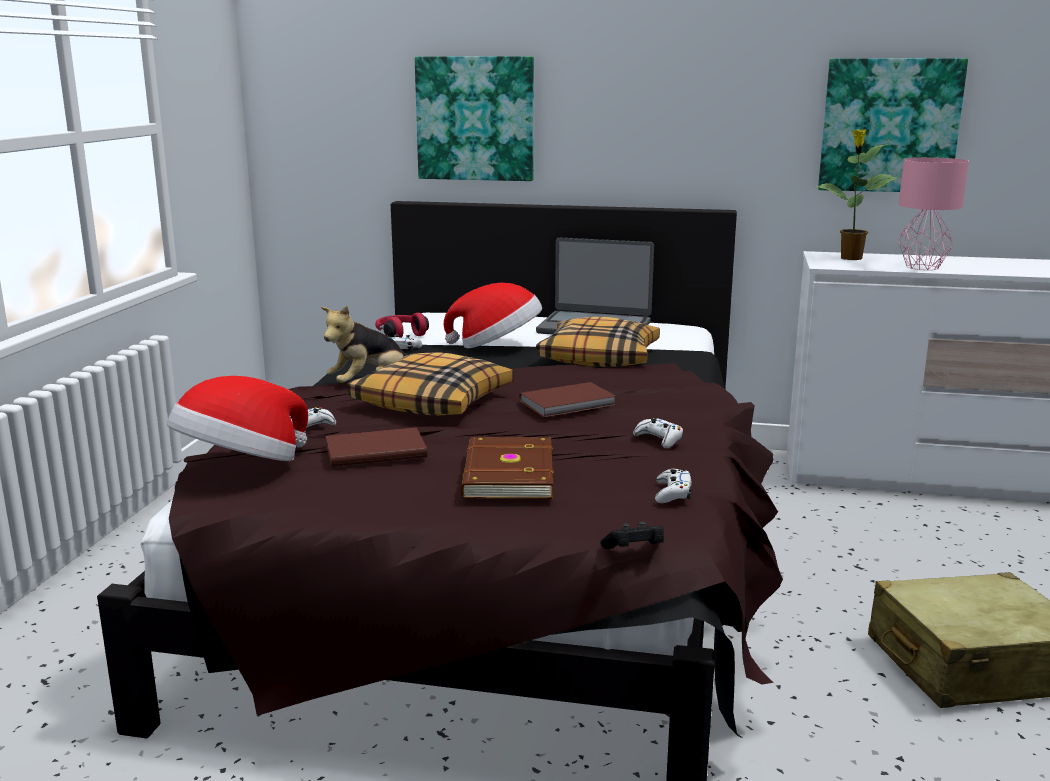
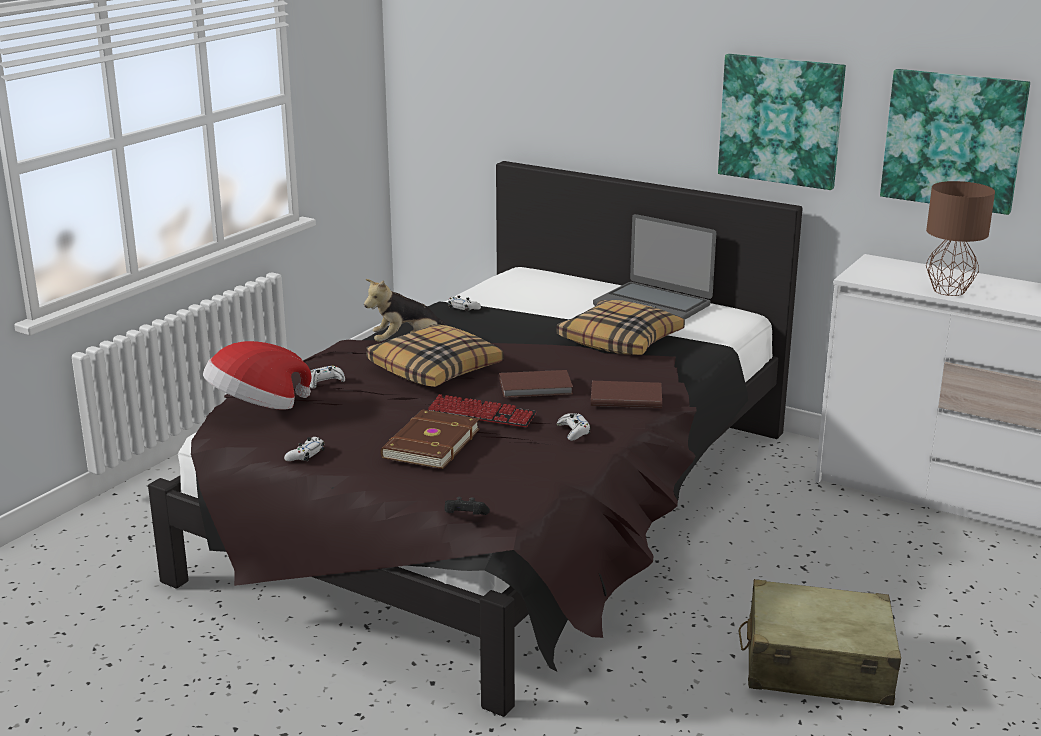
camera: 20 degrees right, 5 degrees up
(374, 451) = (354, 409): brown book -> brown book (625, 397)
(400, 335) = (473, 293): red headphones -> none
(475, 118) = (575, 92): picture -> picture (781, 120)
(497, 346) = (544, 316): hat -> none
(535, 436) = (481, 414): none -> keyboard
(672, 493) = (536, 479): white game controller -> white game controller (305, 455)
(850, 258) = (895, 270): potted plant -> none
(921, 267) = (947, 290): pink table lamp -> brown table lamp

